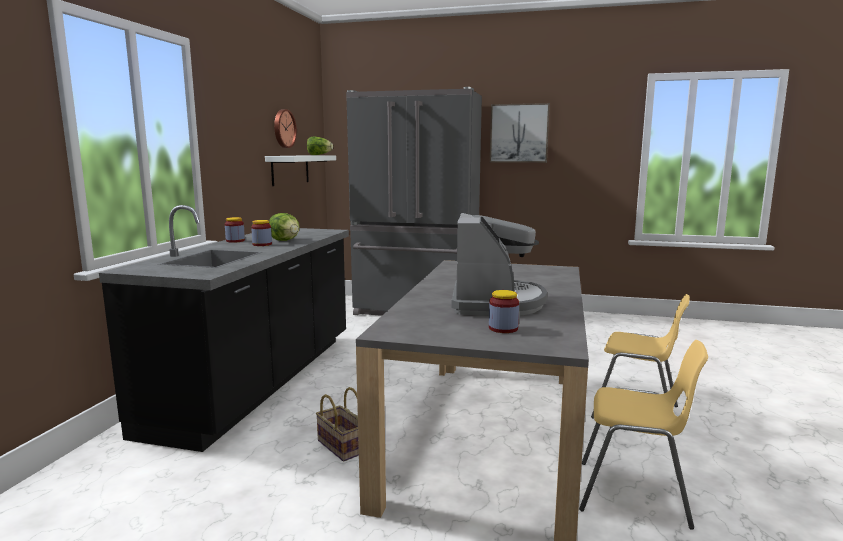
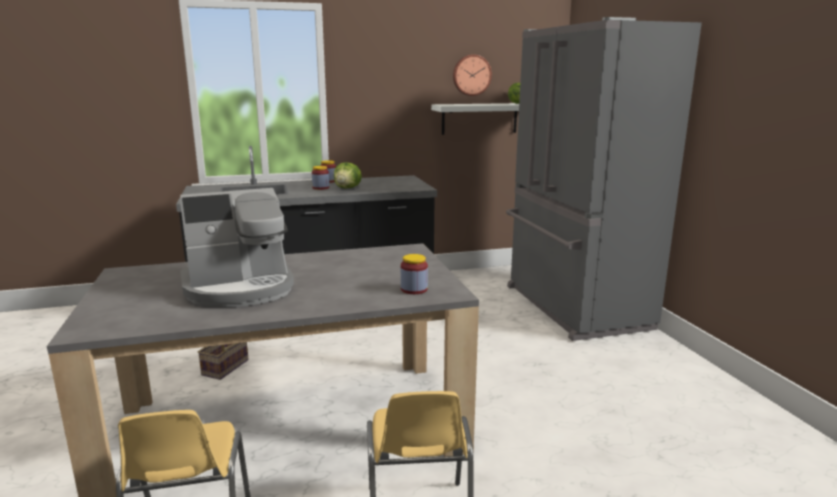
camera: 60 degrees right, 5 degrees up
(503, 328) = (143, 303): jar -> jar (414, 289)
(519, 133) = (741, 83): picture -> none

